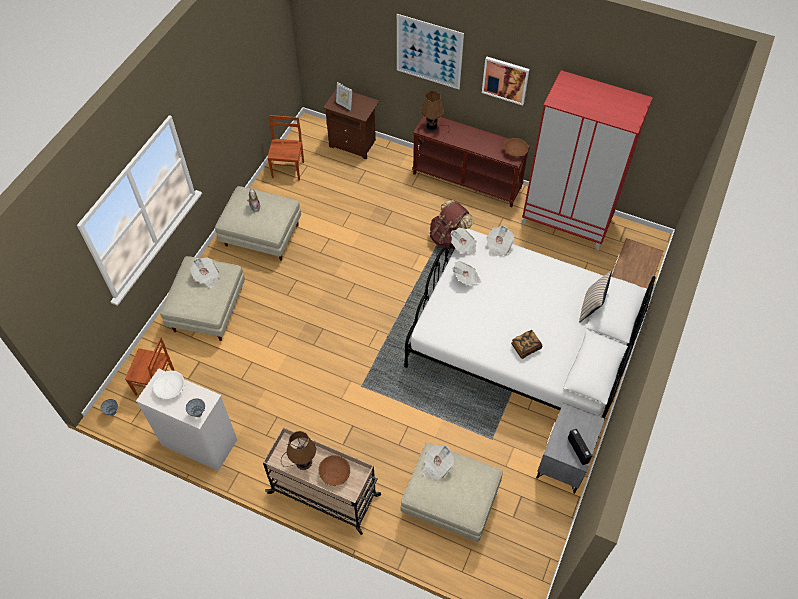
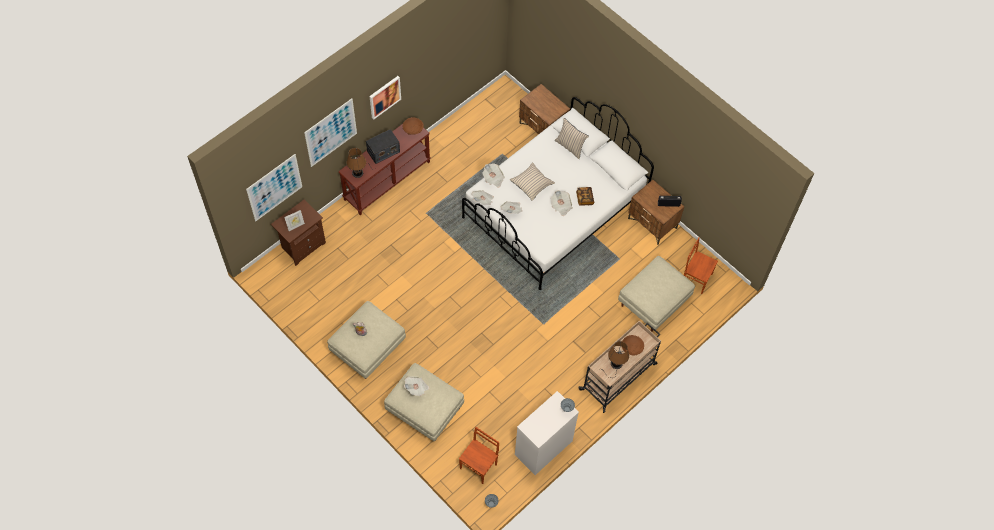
camera: 70 degrees left, 5 degrees up
(171, 388) = (538, 422): white bowl -> none
(288, 169) = (305, 305): brown chair -> brown chair (696, 278)
(351, 48) = (274, 187): none -> picture
(436, 466) = (642, 290): newspaper -> newspaper (561, 206)
(448, 238) = (438, 216): brown backpack -> none
(470, 137) = (383, 151): none -> radio
(514, 285) = (532, 183): none -> beige pillow
(564, 461) = (652, 223): grey nightstand -> brown nightstand
(567, 221) = (461, 132): red wardrobe -> none

